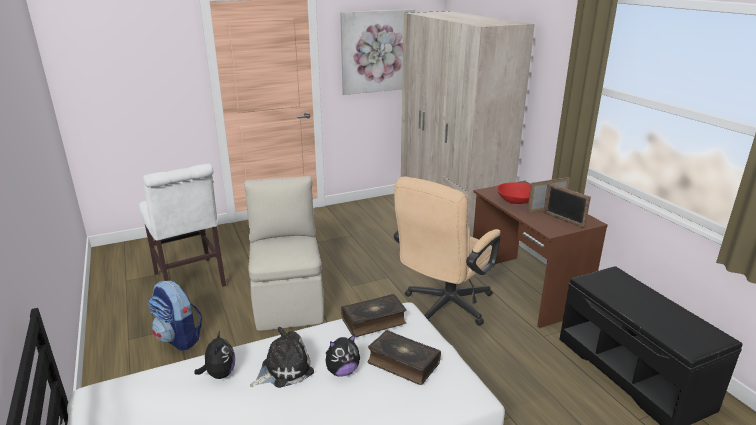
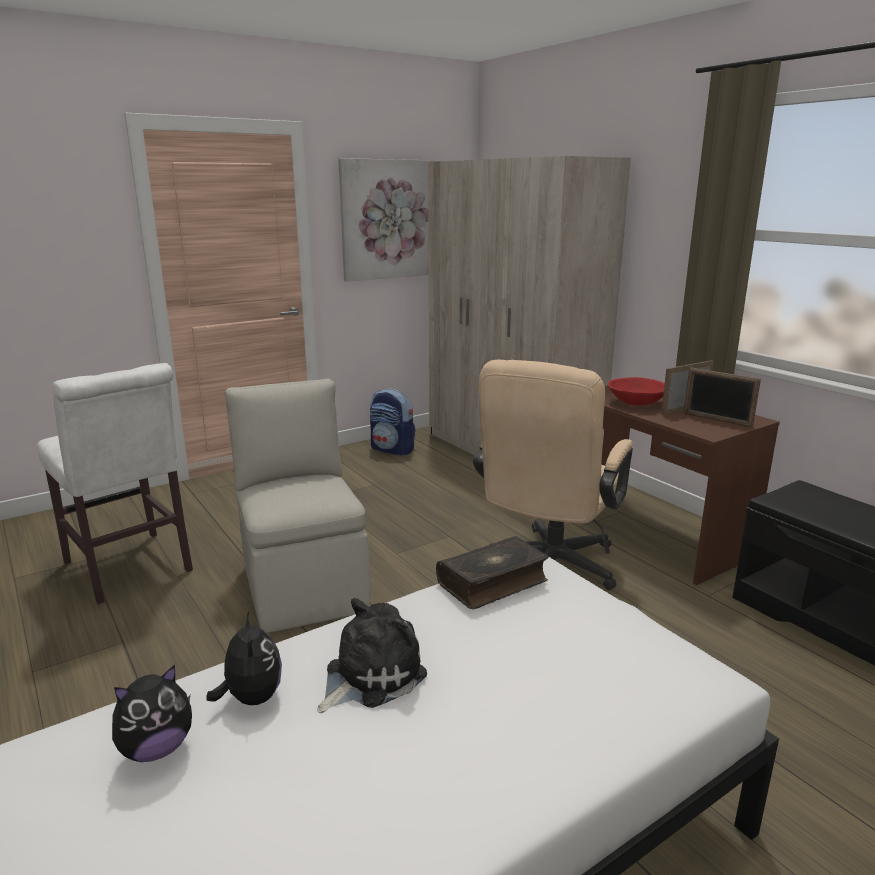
camera: 10 degrees left, 5 degrees down
(179, 338) = (127, 660): backpack -> backpack (393, 449)
(342, 371) = (475, 666): plush toy -> plush toy (156, 749)
(403, 363) = (571, 642): book -> none

